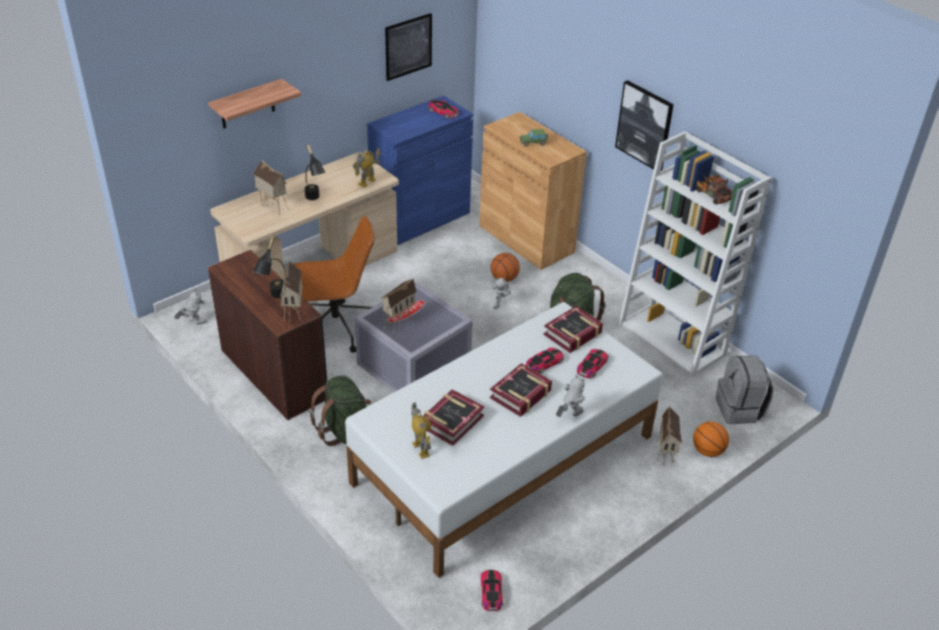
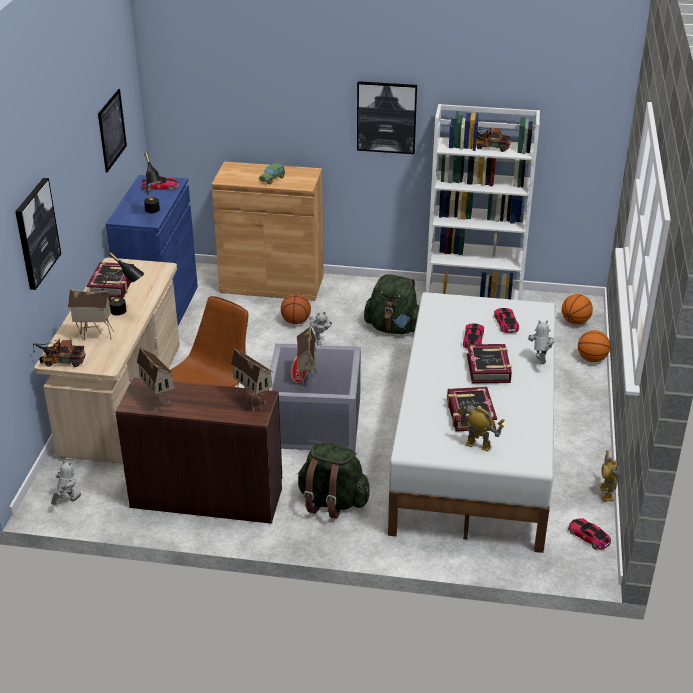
camera: 40 degrees left, 5 degrees down
(229, 213) = (60, 361): none -> toy truck
(247, 104) = (36, 233): shelf -> picture
(274, 297) = (217, 400): black table lamp -> black table lamp (154, 213)
(367, 182) = (151, 277): toy robot -> toy robot (606, 493)
(573, 334) = (462, 310): book -> book (112, 285)
(665, 455) = (571, 377): toy house -> toy house (158, 402)
(739, 409) = (575, 321): grey backpack -> basketball

